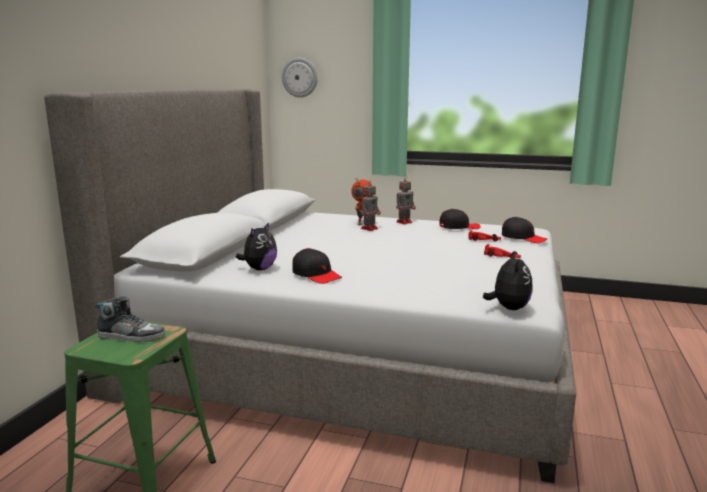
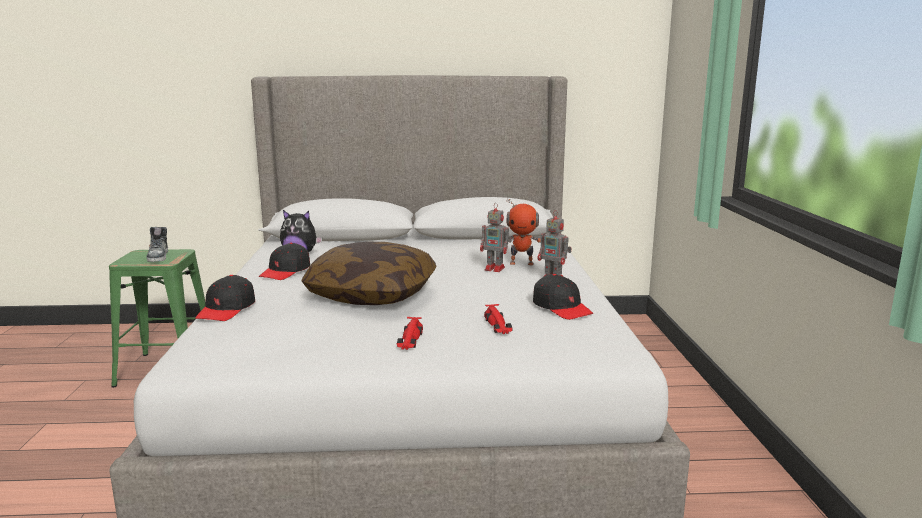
camera: 70 degrees right, 0 degrees up
(300, 77) = (682, 61): wall clock -> none
(407, 256) = (372, 294): none -> pillow
(508, 308) = (185, 353): plush toy -> none
(523, 238) = (531, 348): black cap -> black cap (227, 309)

